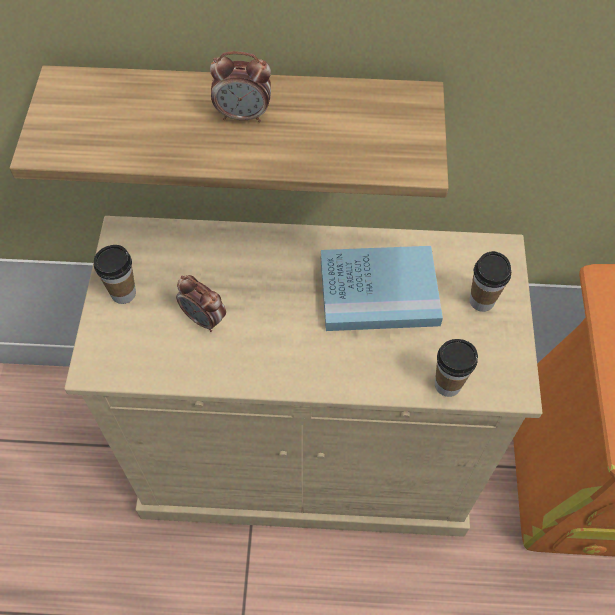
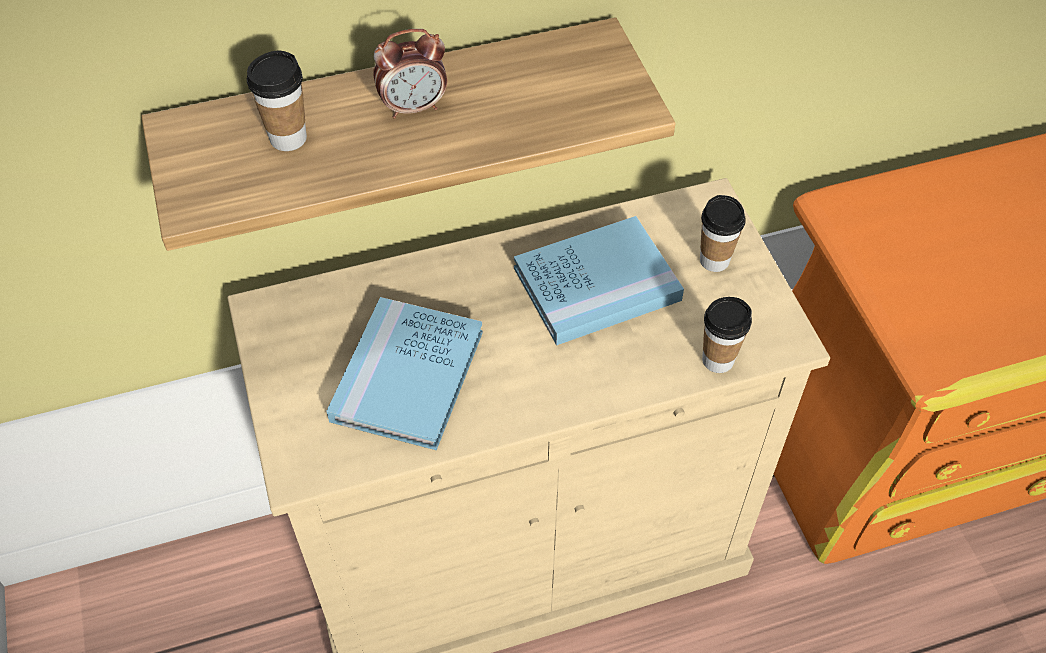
camera: 20 degrees left, 5 degrees down
(123, 293) = (294, 377): cup -> cup (288, 138)
(204, 319) = (408, 376): alarm clock -> blue book

